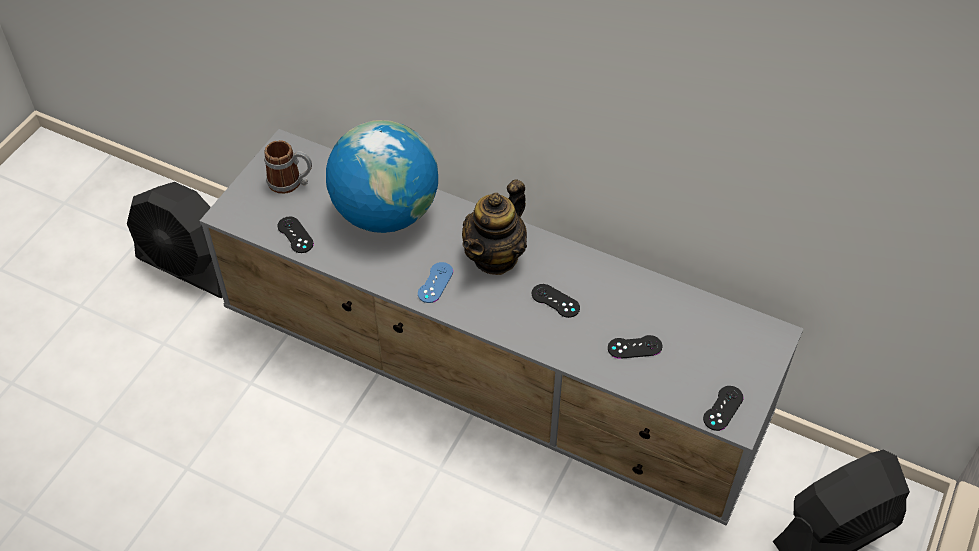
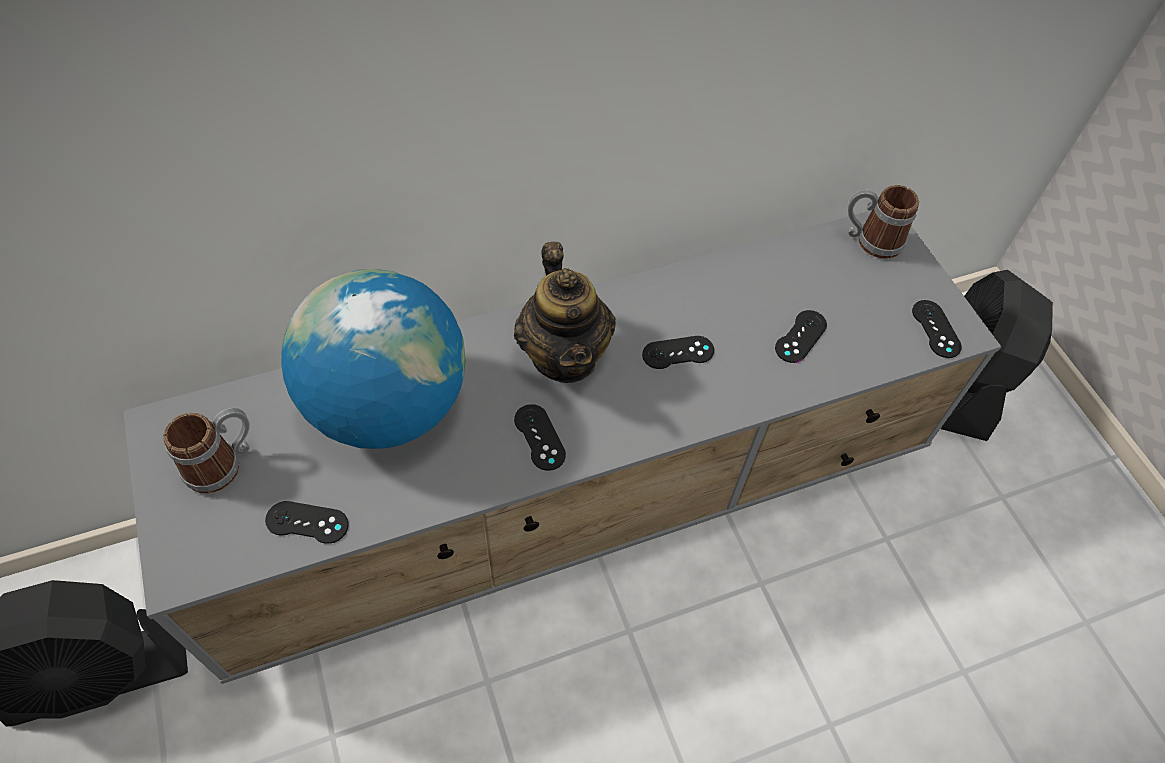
camera: 50 degrees left, 5 degrees up
(435, 282) = (539, 437): blue game controller -> black game controller
(754, 334) = (870, 240): none -> mug

